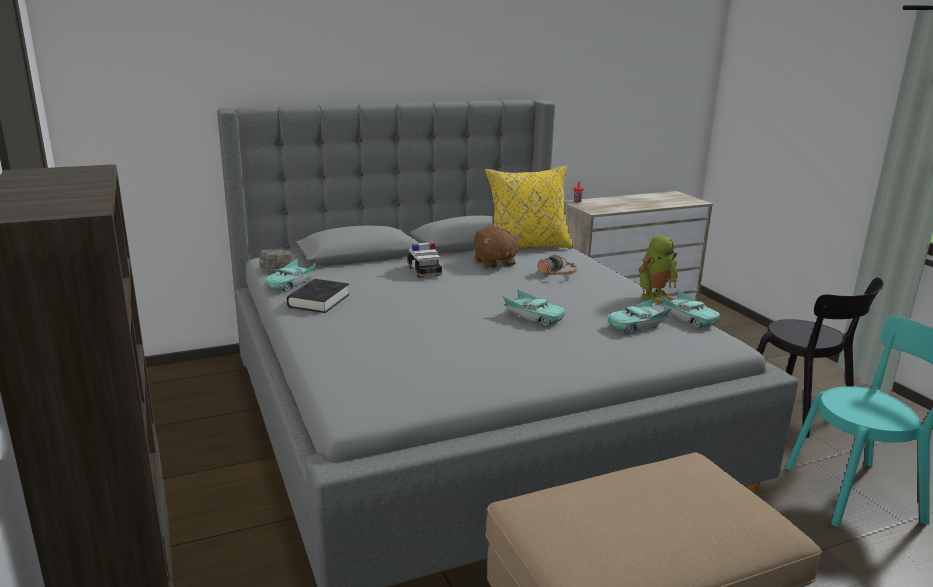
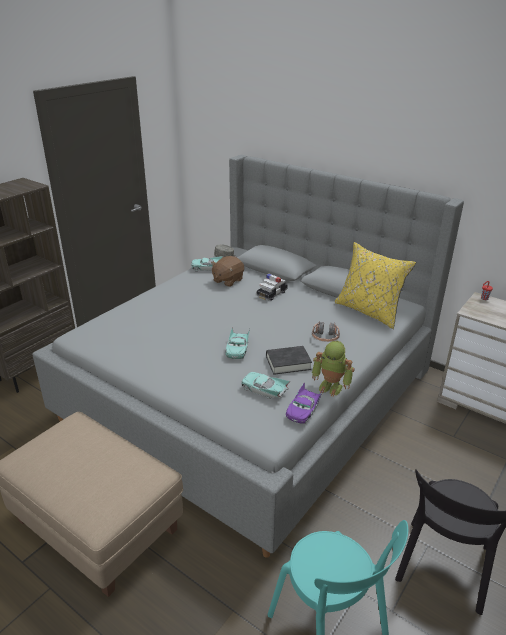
camera: 60 degrees right, 10 degrees up
(318, 301) = (192, 283): black book -> black book (288, 363)
(494, 262) = (318, 310): brown plush toy -> brown plush toy (227, 280)
(688, 318) = (304, 410): turquoise toy car -> purple toy car

